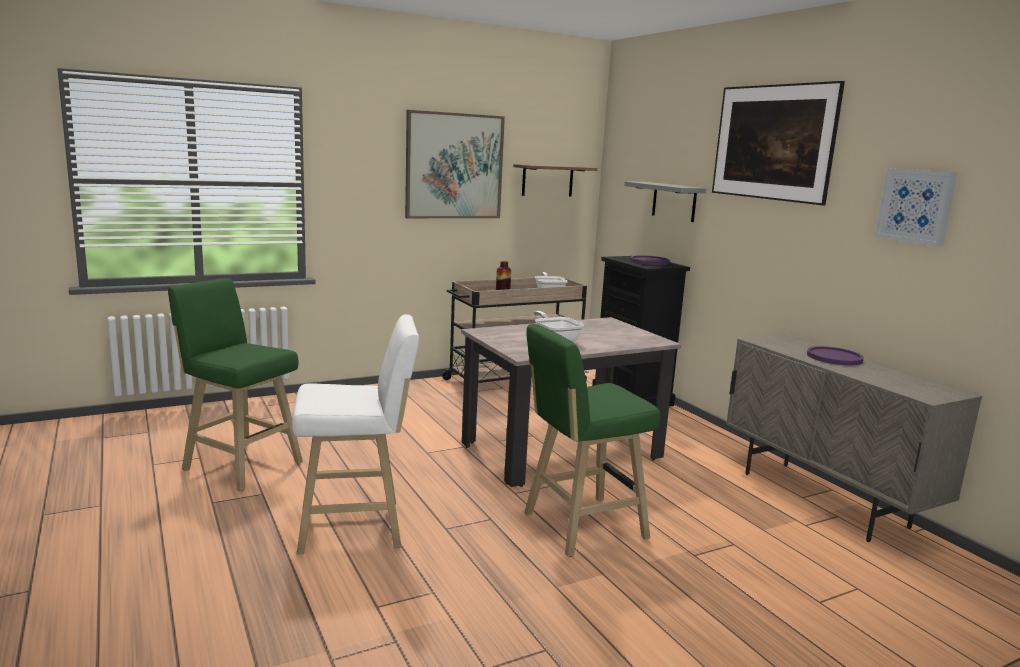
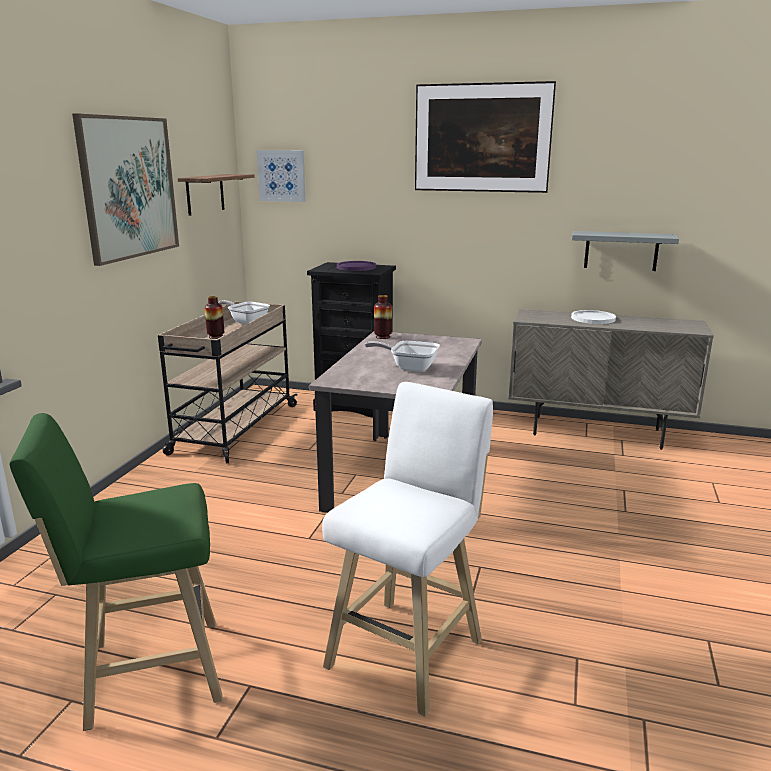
camera: 45 degrees left, 5 degrees up
(579, 527) = (538, 533): green stool -> none
(602, 321) = (383, 337): none -> vase
(674, 201) = (361, 203): grey shelf -> grey shelf (621, 251)
(834, 357) = (593, 318): purple plate -> white plate
(915, 206) = (634, 186): picture -> picture (282, 176)

